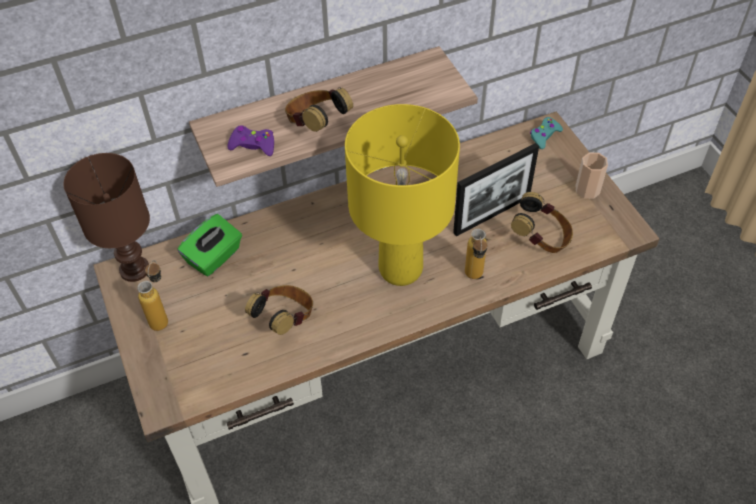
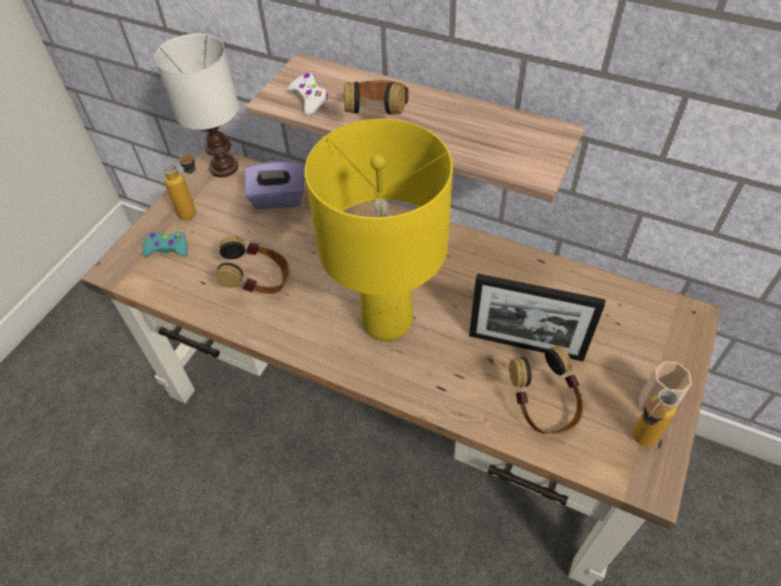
camera: 50 degrees right, 0 degrees up
(134, 268) = (225, 167): brown table lamp -> white table lamp
(214, 257) = (278, 199): green tissue box -> purple tissue box
(253, 145) = (309, 99): purple game controller -> white game controller
(474, 279) = (434, 384): bottle -> bottle (637, 442)
(544, 136) = (676, 319): turquoise game controller -> turquoise game controller (167, 248)

